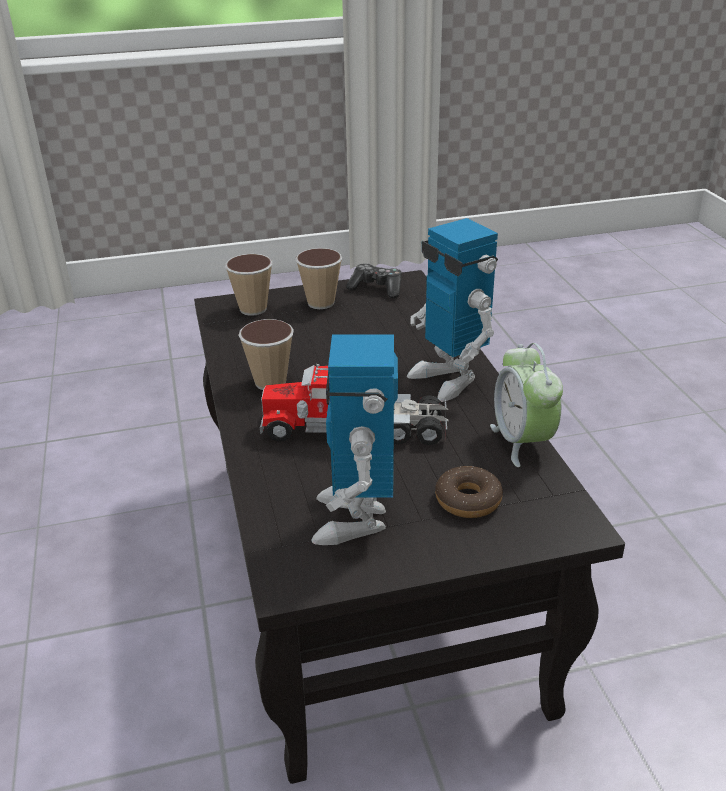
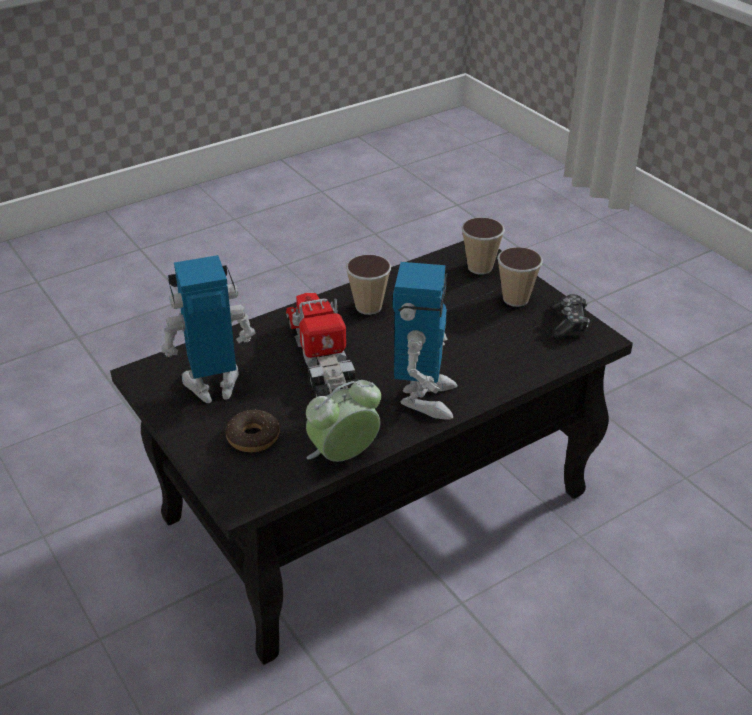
camera: 70 degrees right, 5 degrees up
(449, 379) = (424, 398): toy robot -> toy robot turned 150 degrees clockwise

